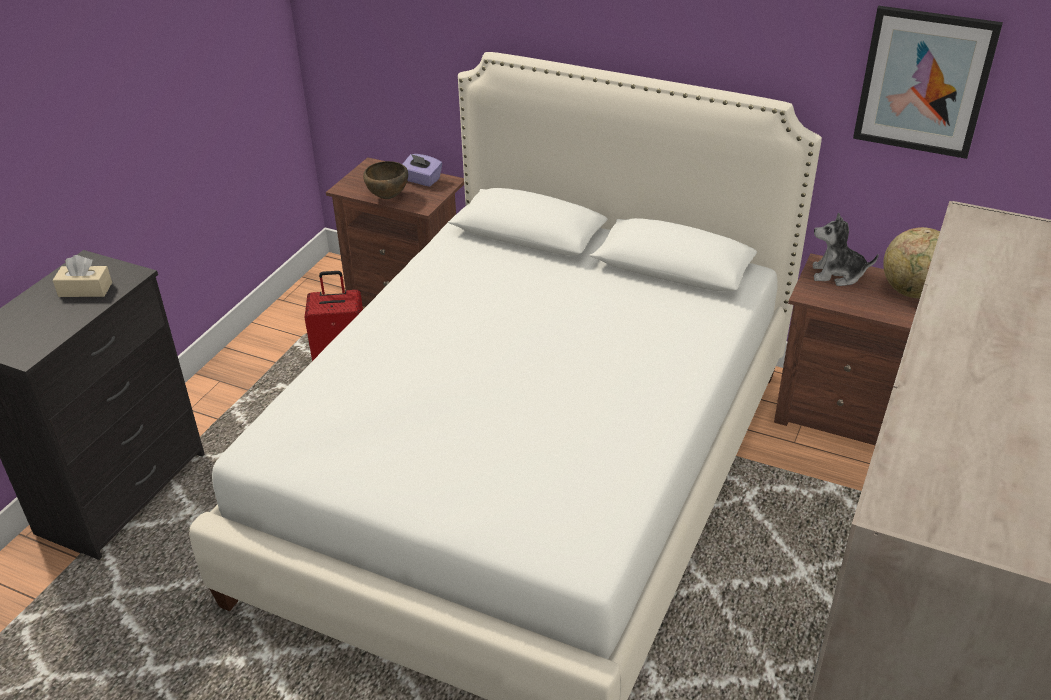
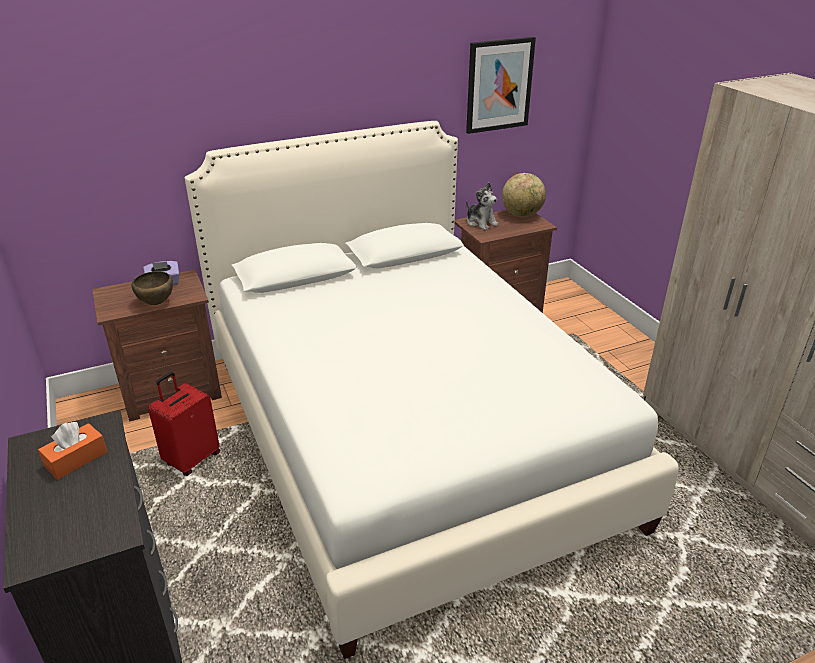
camera: 50 degrees left, 5 degrees down
(85, 289) = (76, 459): beige tissue box -> orange tissue box
(837, 274) = (481, 223): plush toy -> plush toy turned 90 degrees counterclockwise

